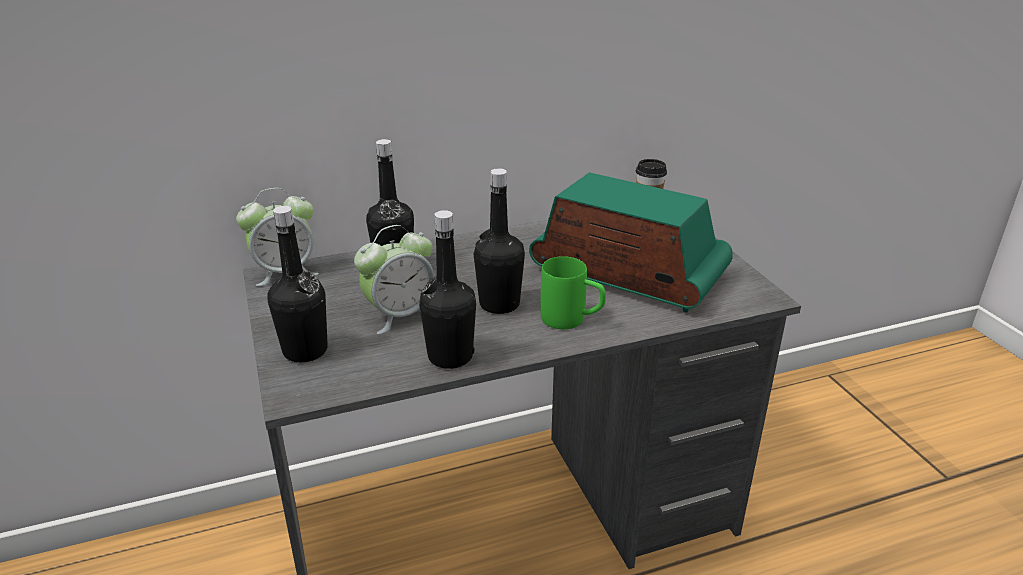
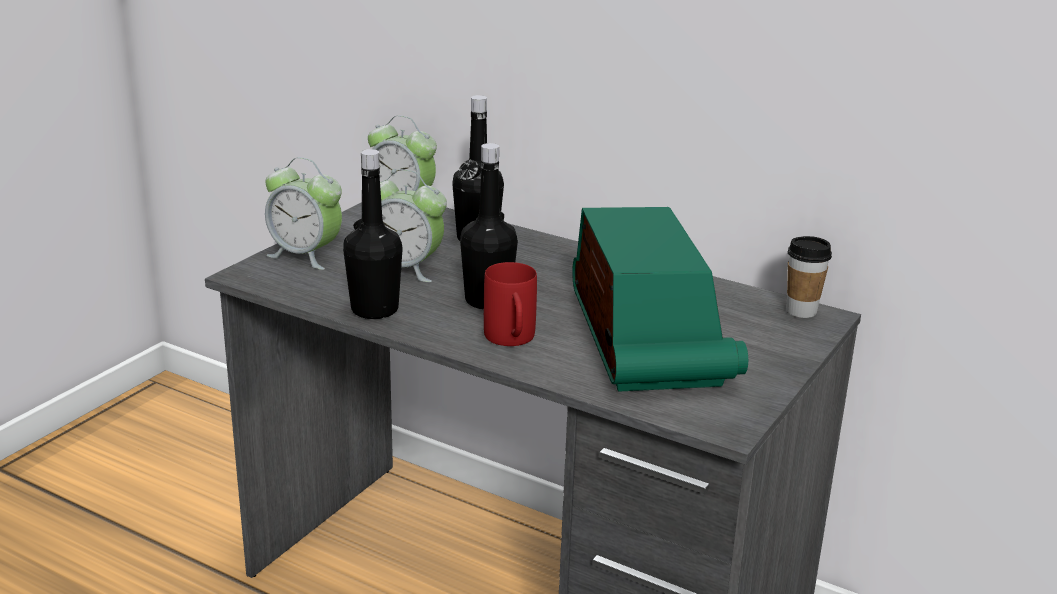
camera: 50 degrees right, 5 degrees down
(305, 350) = (305, 256): black bottle -> alarm clock
(572, 320) = (511, 340): green mug -> red mug

